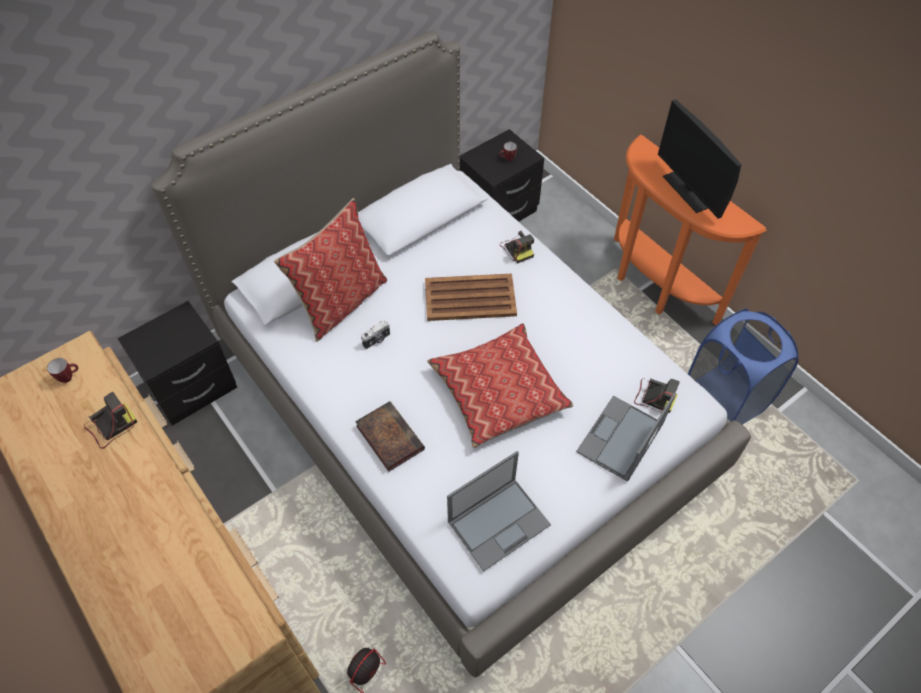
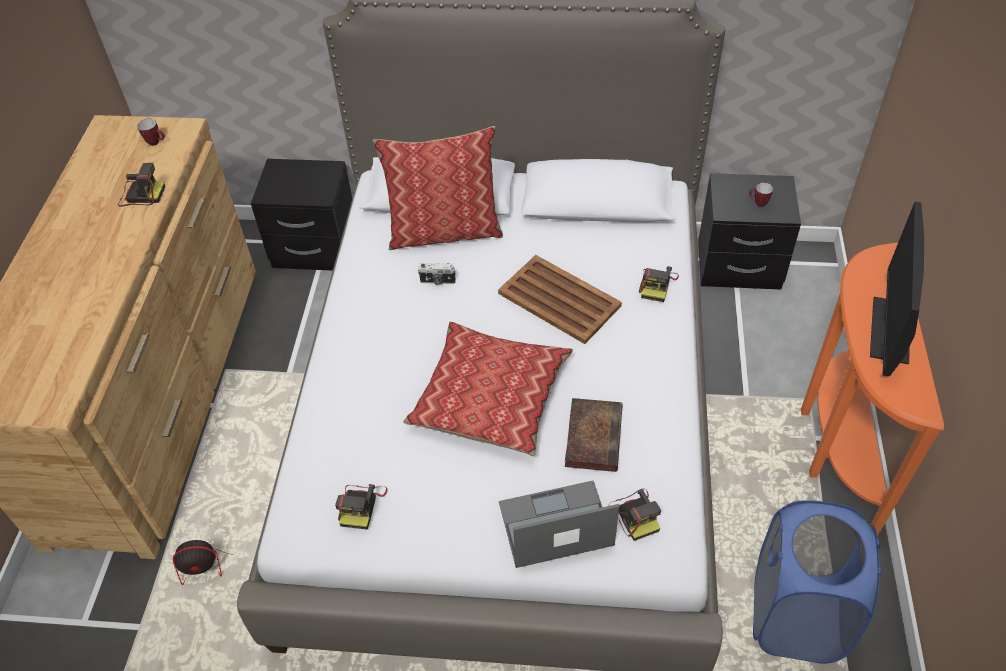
camera: 45 degrees right, 5 degrees down
(388, 437) = (356, 365): book -> book (593, 435)
(499, 522) = (361, 505): laptop -> camera

